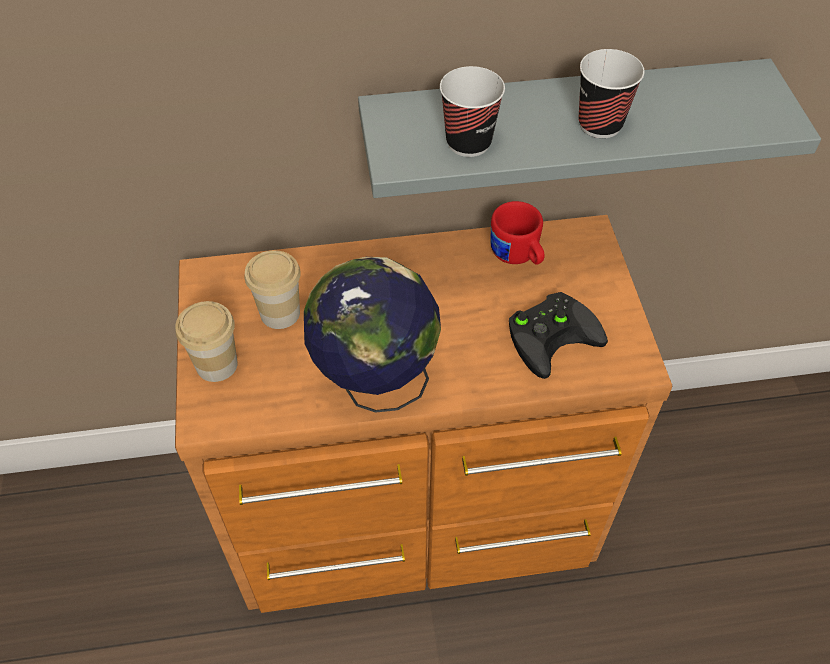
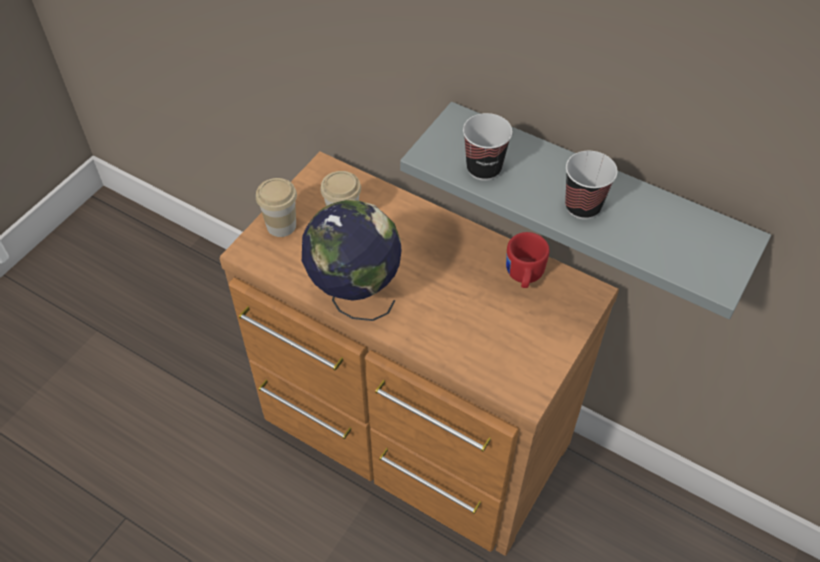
camera: 40 degrees right, 0 degrees up
(553, 333) = (493, 339): black game controller -> none

